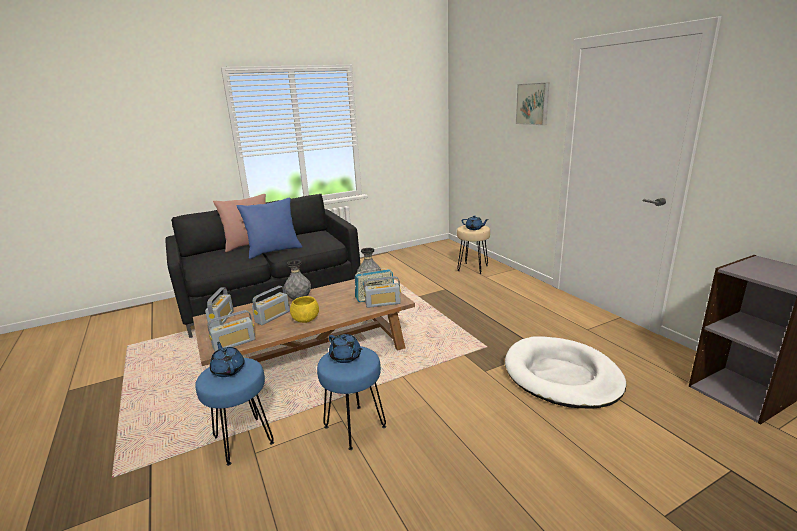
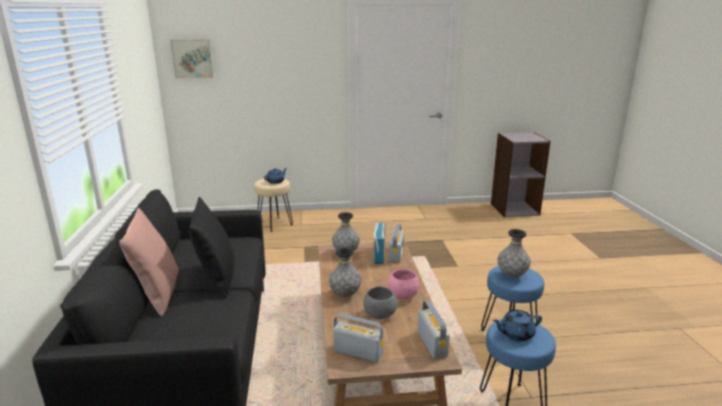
camera: 70 degrees left, 0 degrees up
(273, 317) = (379, 315): radio -> grey bowl
(274, 251) = (217, 278): blue pillow -> black pillow
(305, 320) = (403, 296): yellow bowl -> pink bowl
(346, 357) = (512, 275): blue teapot -> grey vase
(533, 104) = (306, 50): picture -> picture (193, 58)
(561, 376) = (477, 243): white dog bed -> none

